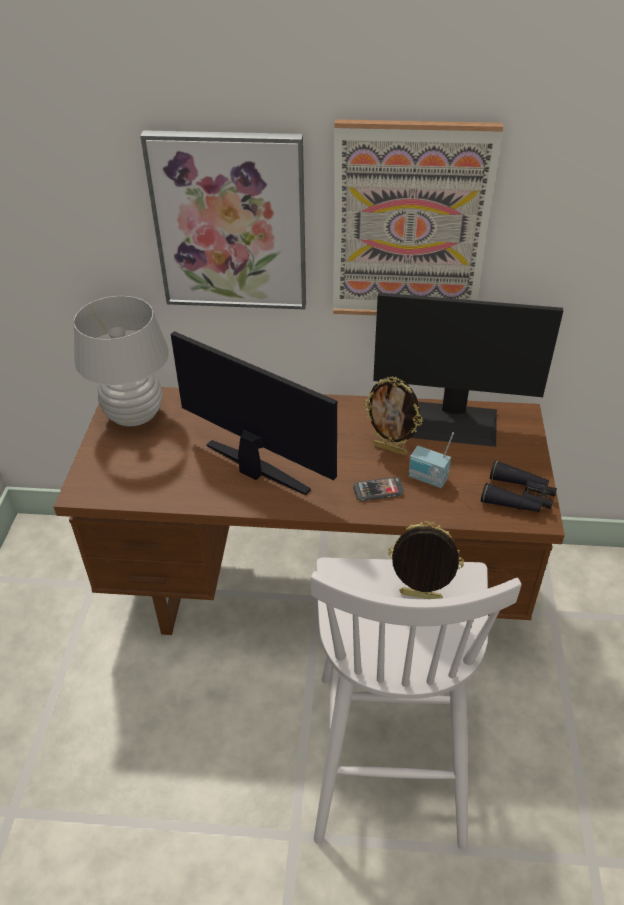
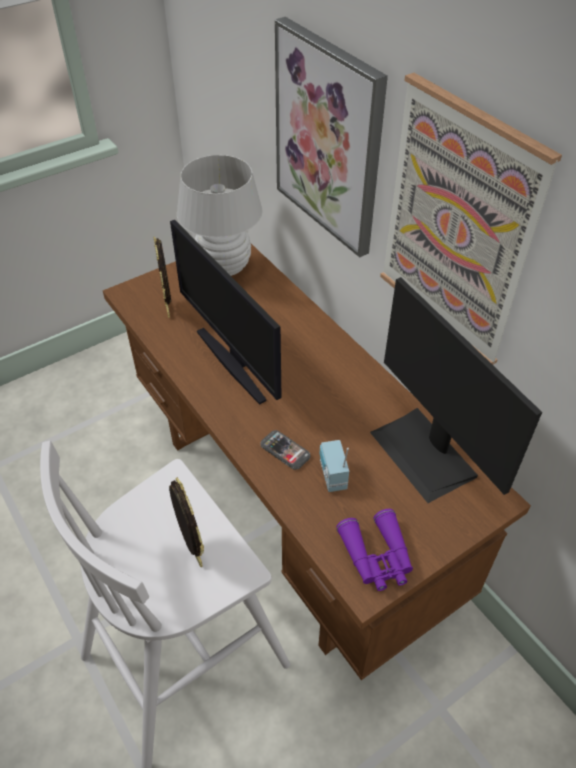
camera: 50 degrees right, 5 degrees up
(254, 469) = (233, 363): monitor -> monitor turned 150 degrees clockwise
(390, 449) = (342, 430): picture frame -> picture frame (168, 308)
(518, 497) = (377, 557): black binoculars -> purple binoculars

